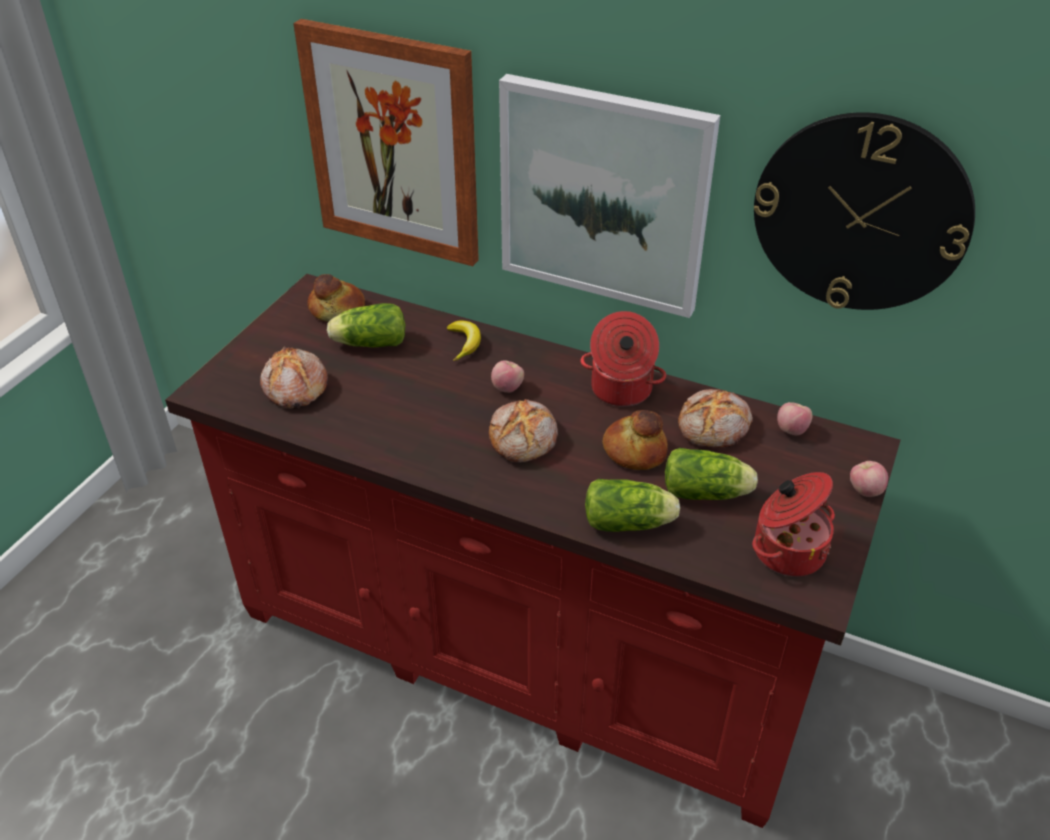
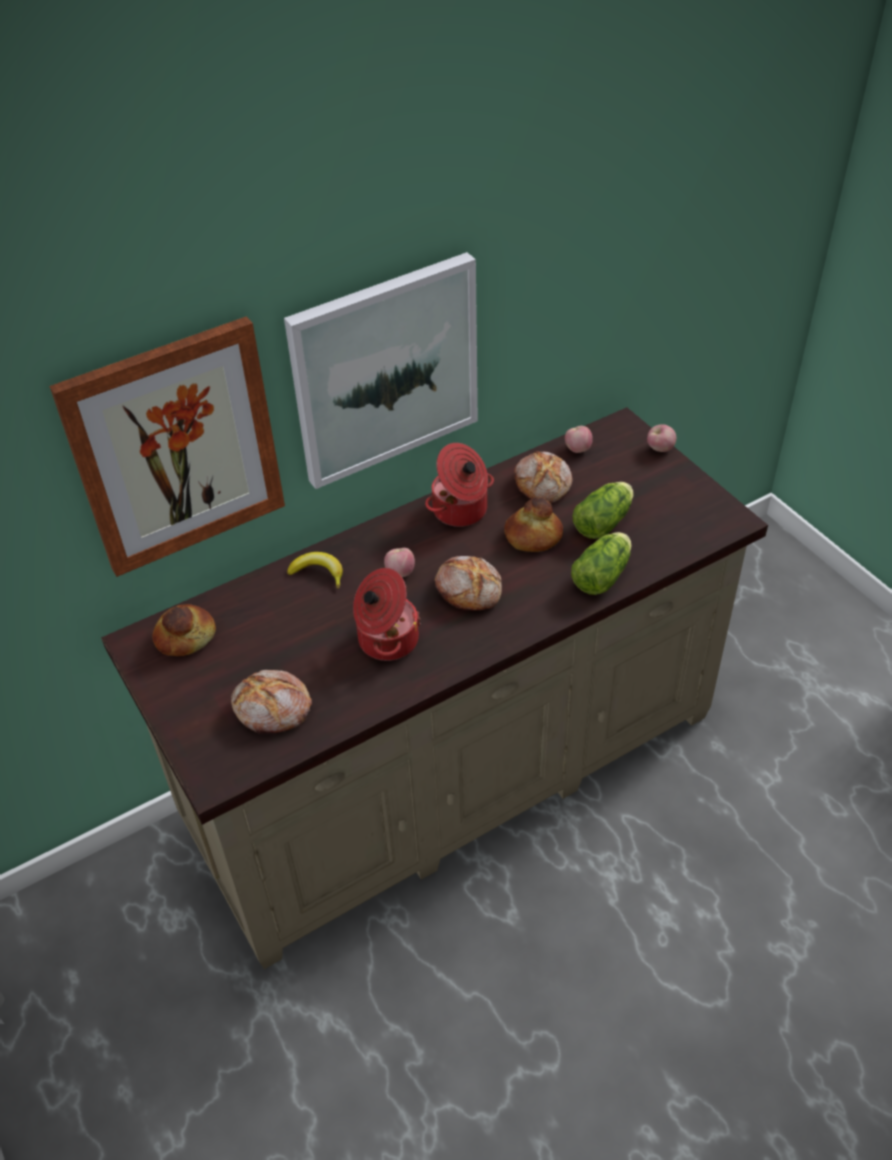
camera: 55 degrees left, 5 degrees up
(368, 343) = (257, 634): lettuce -> none
(528, 641) = (455, 768): red cabinet -> beige cabinet
(787, 550) = (684, 512): cooking pot -> cooking pot (386, 640)
(860, 214) = (572, 267): wall clock -> none

